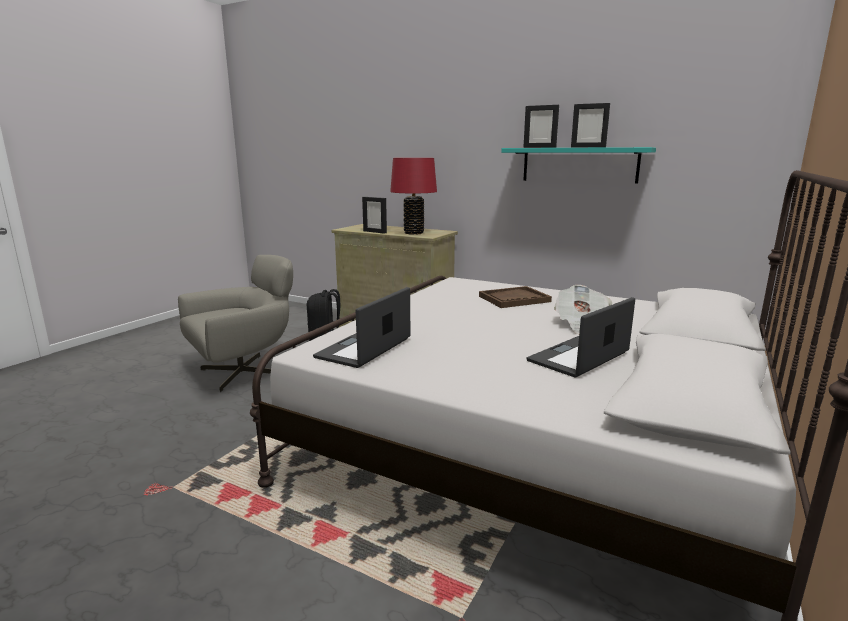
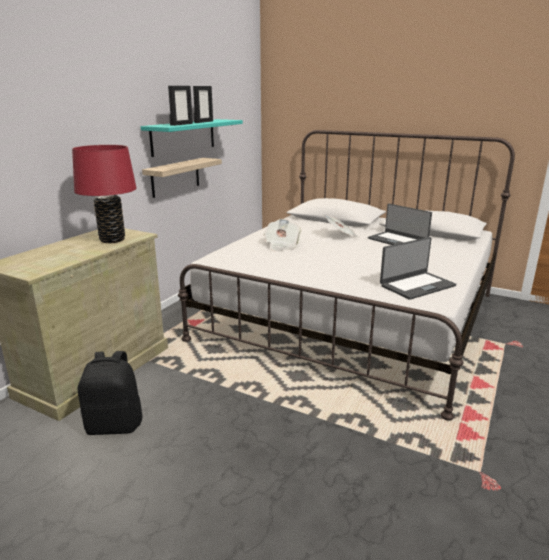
camera: 90 degrees left, 5 degrees up
(245, 372) = (212, 488): grey armchair -> none
(365, 348) = (416, 285): laptop -> laptop turned 60 degrees counterclockwise
(375, 232) = (84, 256): picture frame -> none
(514, 299) = (282, 245): brown tray -> newspaper
(556, 208) = (175, 177): none -> shelf

